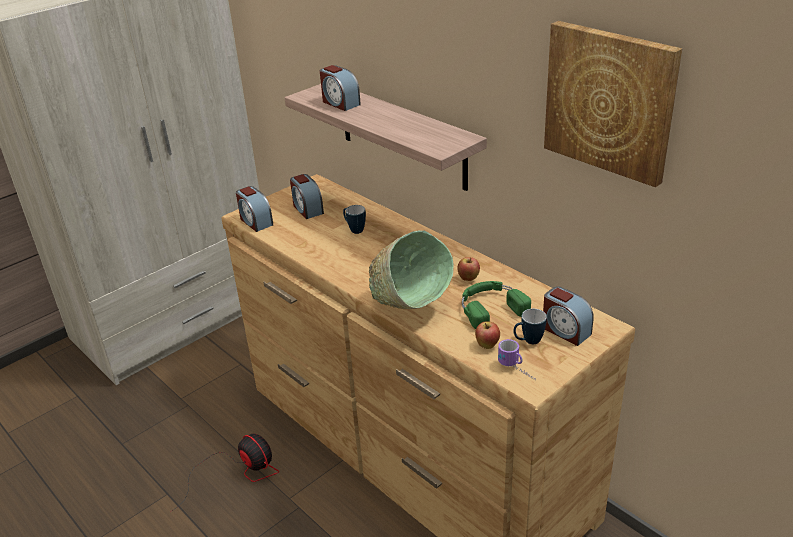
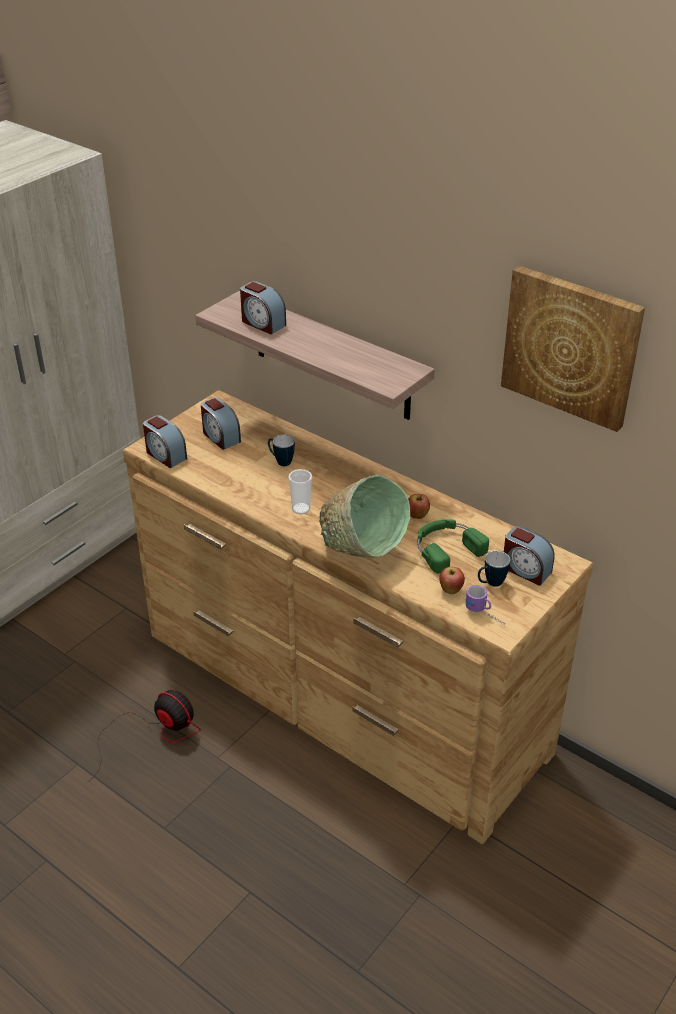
camera: 10 degrees left, 5 degrees up
(362, 268) = (301, 509): none -> cup

